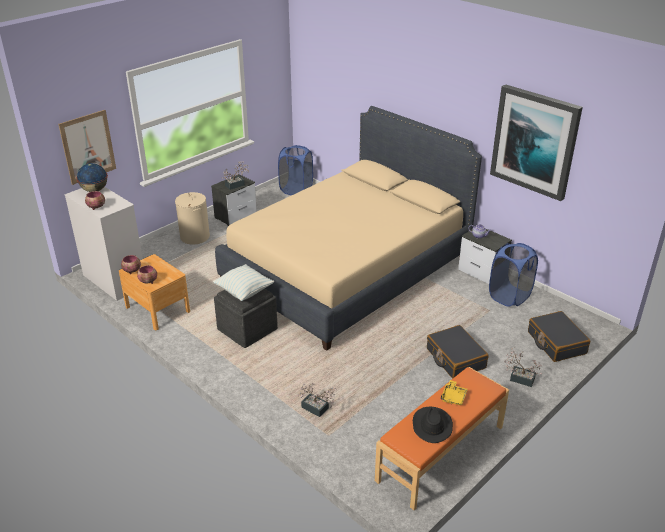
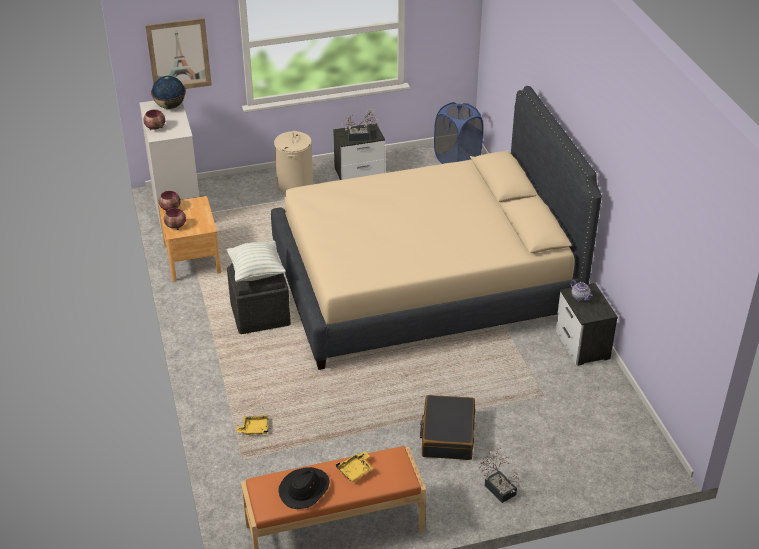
camera: 30 degrees right, 5 degrees up
(317, 409) = (254, 428): potted plant -> yellow tray
(509, 296) = (586, 388): blue laundry basket -> none
(535, 141) = (646, 201): picture -> none
(556, 343) = (584, 466): black suitcase -> none

